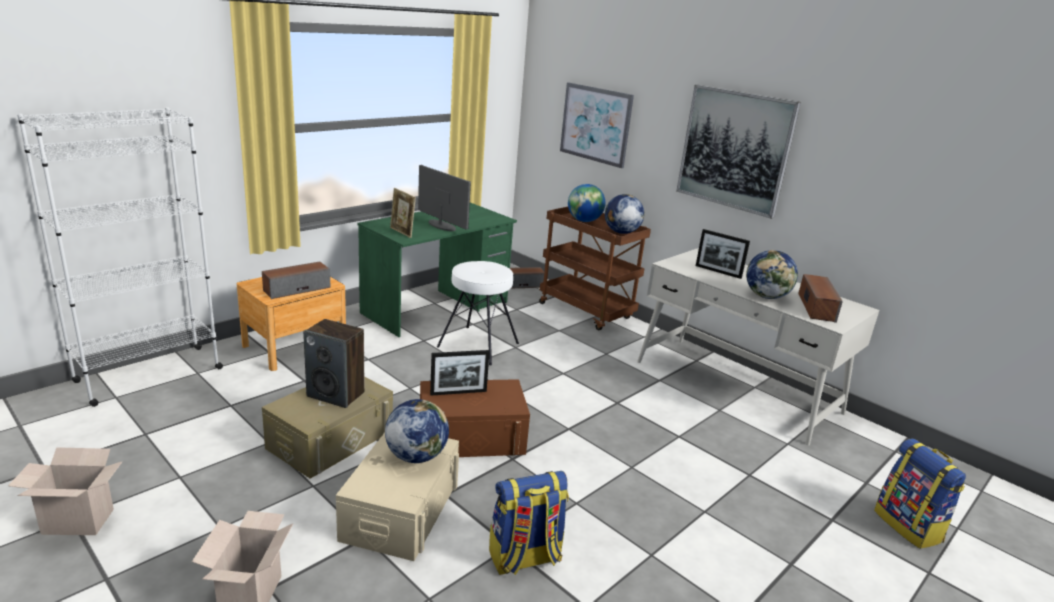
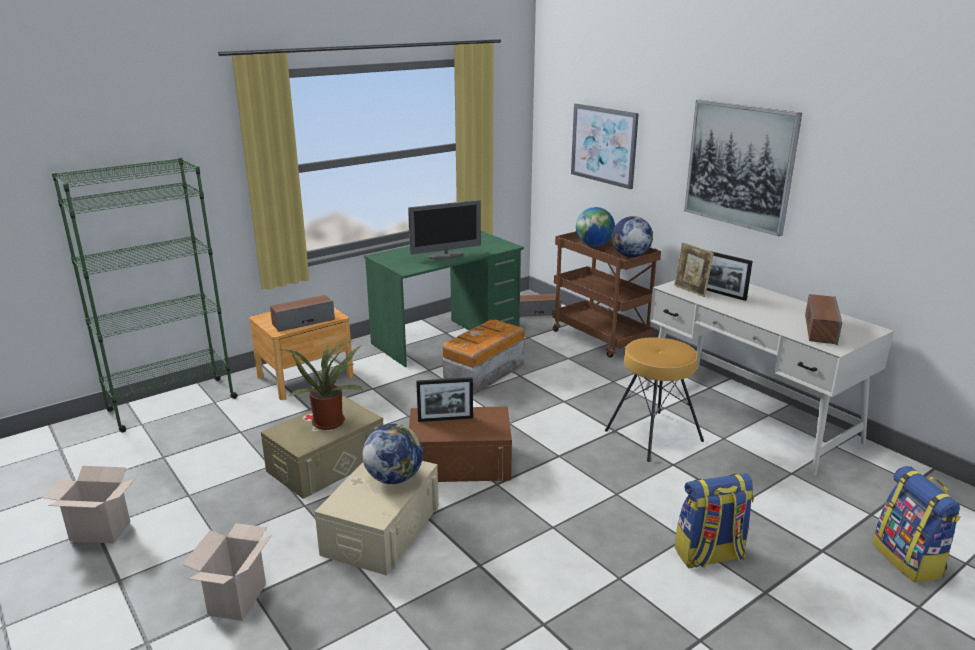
camera: 10 degrees right, 0 degrees up
(148, 375) = (172, 404): white bookcase -> green bookcase
(336, 394) = (330, 420): speaker -> potted plant
(402, 233) = (405, 264): picture frame -> picture frame (690, 291)
(441, 226) = (446, 255): monitor -> monitor turned 105 degrees clockwise
(478, 345) = (482, 374): white stool -> storage box
(524, 558) = (492, 577): backpack -> backpack (709, 556)
(654, 407) = (653, 435): none -> brown stool
(766, 296) = (768, 319): globe -> none

